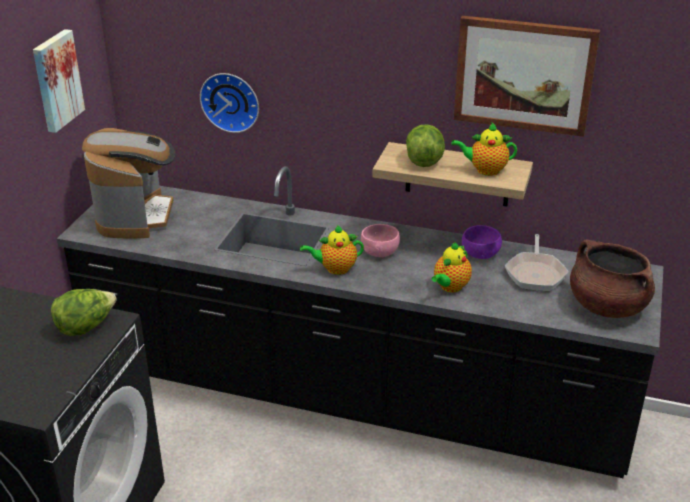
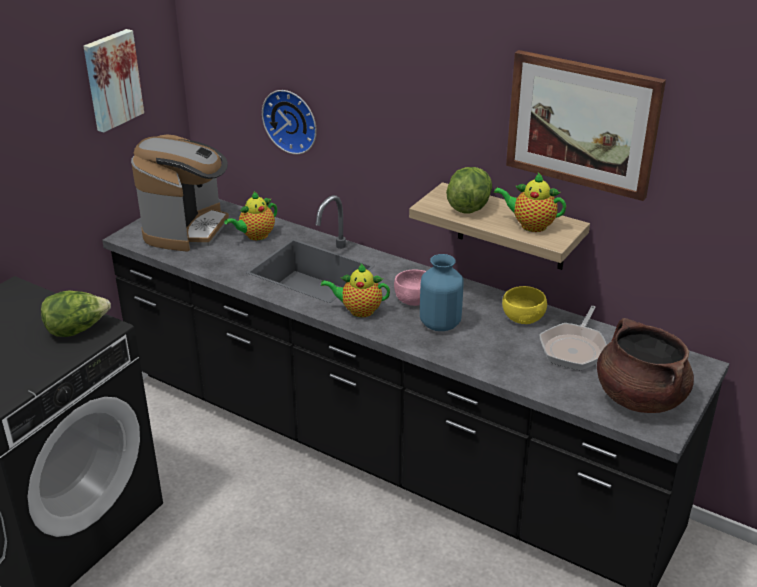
camera: 15 degrees right, 0 degrees up
(412, 270) = (439, 324): none -> blue vase
(450, 287) = (471, 349): teapot -> teapot (255, 236)
(480, 253) = (523, 317): purple bowl -> yellow bowl

